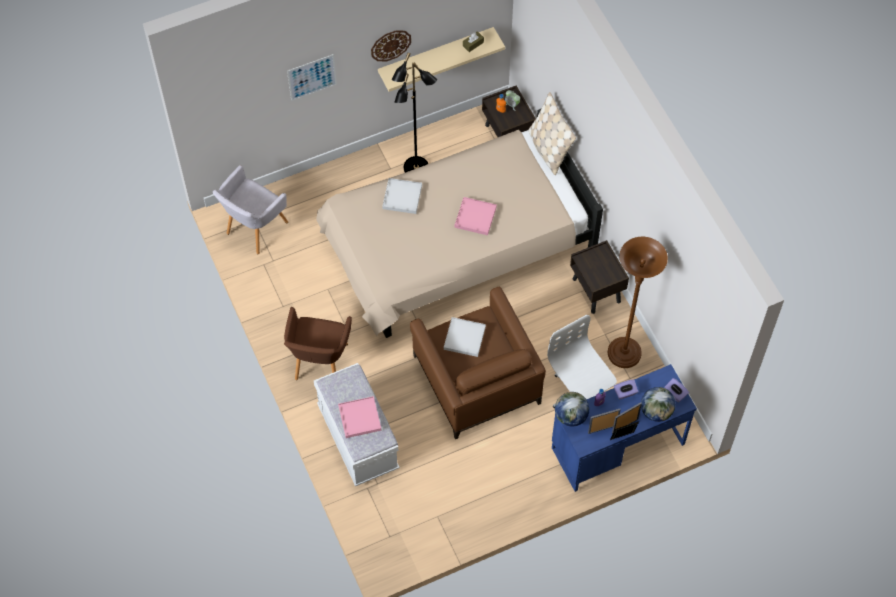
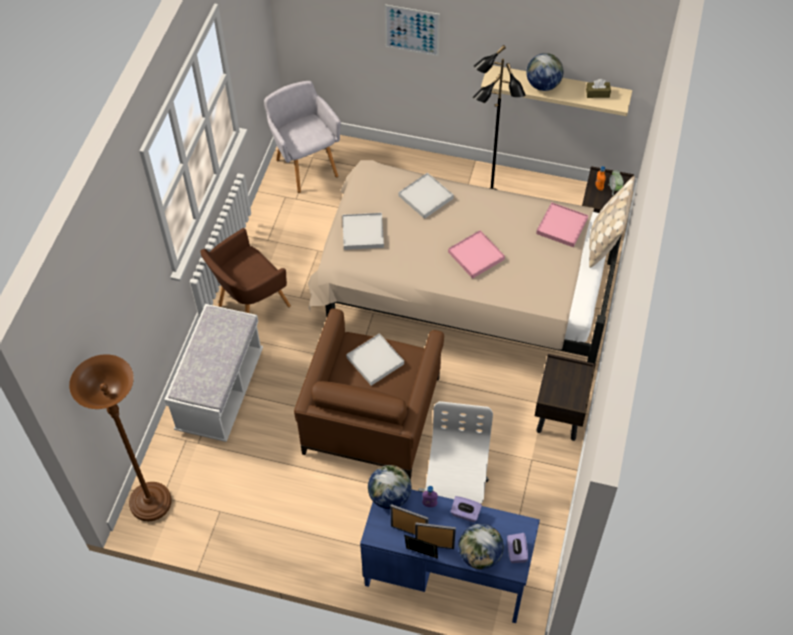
camera: 40 degrees right, 5 degrees down
(254, 229) = (305, 165): grey armchair -> grey armchair turned 75 degrees clockwise
(359, 418) = (208, 362): pink tray -> pink tray (562, 226)
(383, 253) = (363, 233): none -> white tray
(390, 45) = (507, 41): wall clock -> none
(430, 61) = (543, 85): none -> globe
(624, 354) = (534, 491): brown floor lamp -> brown floor lamp (150, 503)

